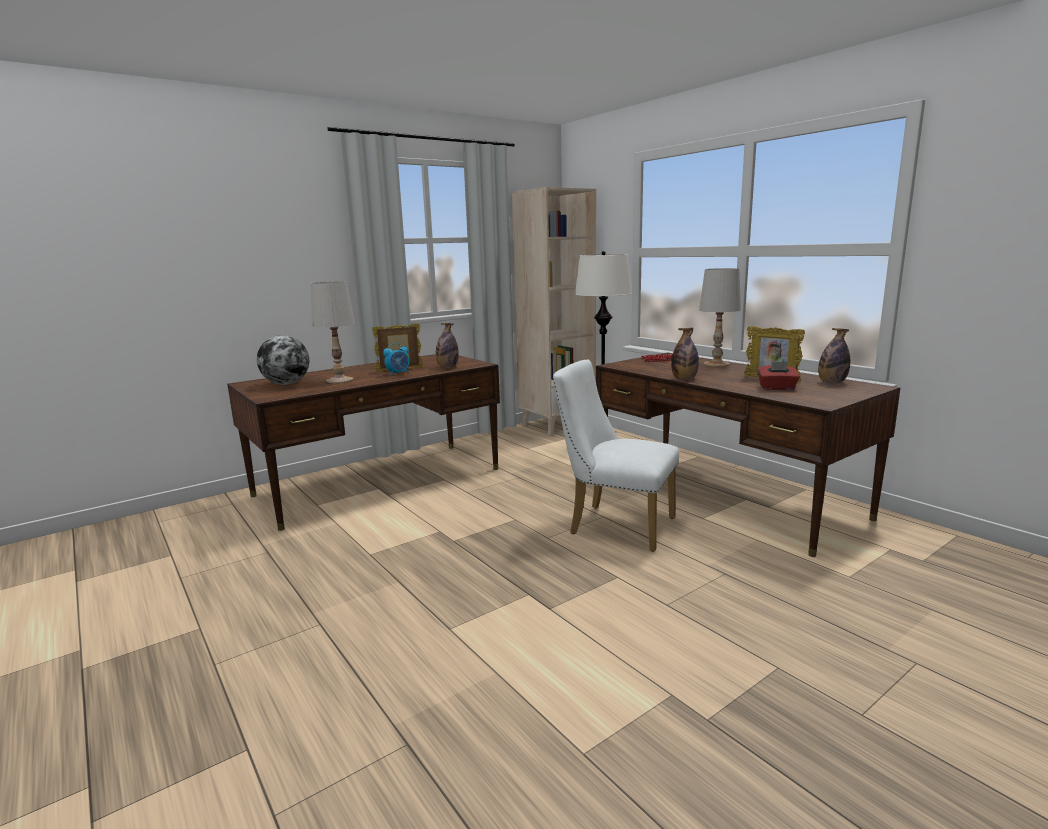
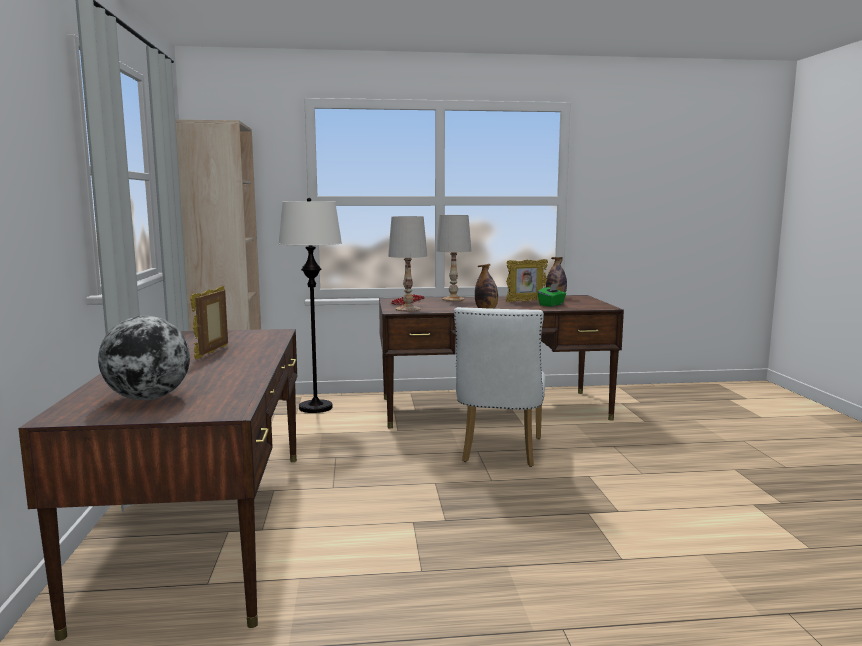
camera: 60 degrees left, 5 degrees down
(339, 380) = (204, 377): white table lamp -> white table lamp (408, 309)
(398, 374) = (240, 356): alarm clock -> none
(447, 367) = (258, 340): bottle -> none
(614, 525) = (499, 452): white chair -> white chair turned 45 degrees counterclockwise
(777, 388) = (551, 305): red tissue box -> green tissue box

